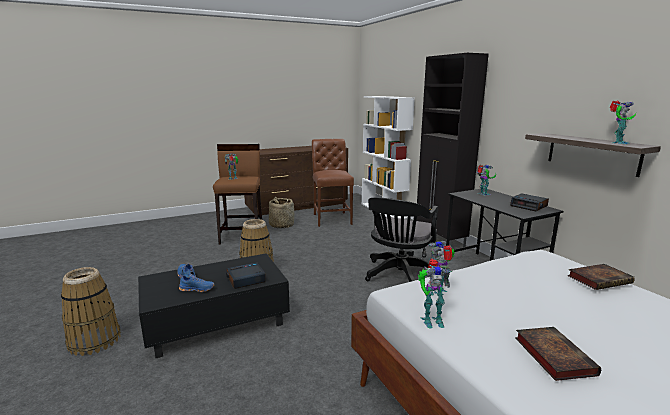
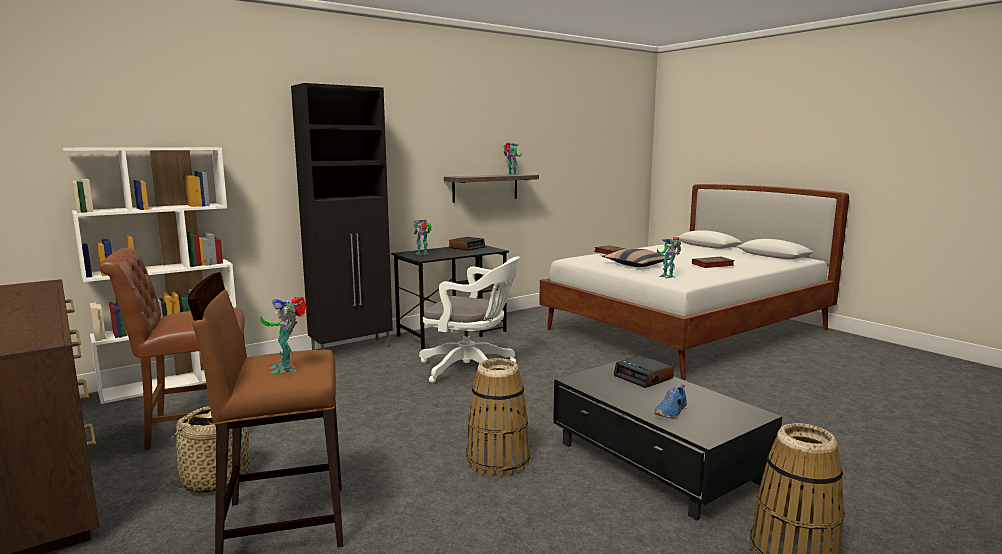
camera: 100 degrees left, 5 degrees down
(197, 289) = (694, 398): blue shoe -> none
(399, 276) = (472, 369): black office chair -> white office chair
(431, 320) = (709, 278): toy robot -> none
(520, 287) = (637, 265): none -> pillow

